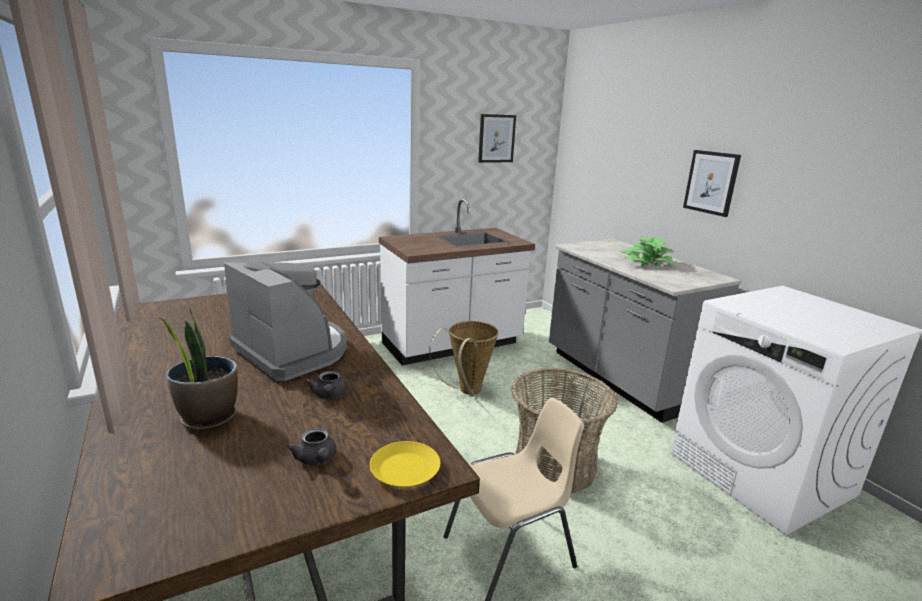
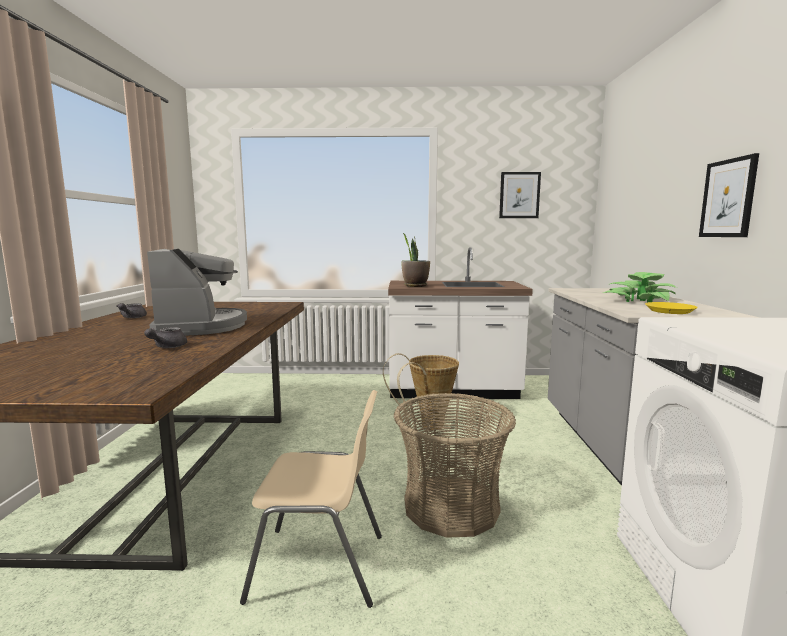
camera: 30 degrees right, 10 degrees down
(208, 418) = (75, 345): potted plant -> potted plant (415, 286)
(316, 460) = (76, 372): grey teapot -> grey teapot (132, 317)
(404, 469) = (112, 388): yellow plate -> yellow plate (669, 311)

